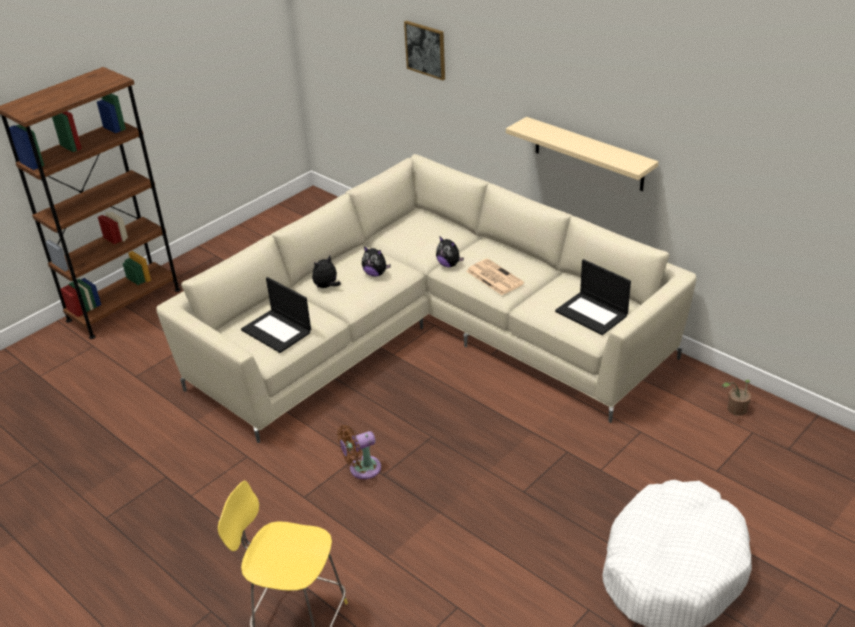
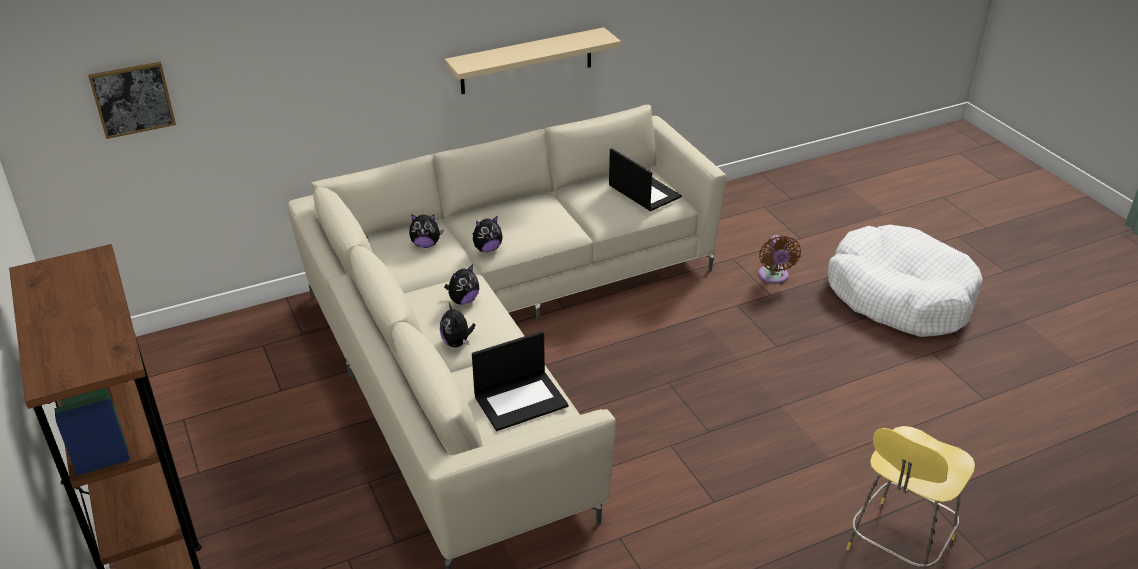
camera: 70 degrees left, 0 degrees up
(361, 469) = (691, 445): brown fan -> brown fan (773, 277)
(425, 49) = (280, 46): picture -> picture (132, 99)
(433, 237) = (426, 245): none -> plush toy
(493, 277) = (538, 227): newspaper -> none
(592, 313) = (643, 192): laptop -> laptop turned 105 degrees counterclockwise
(734, 410) = (732, 205): potted plant -> none

